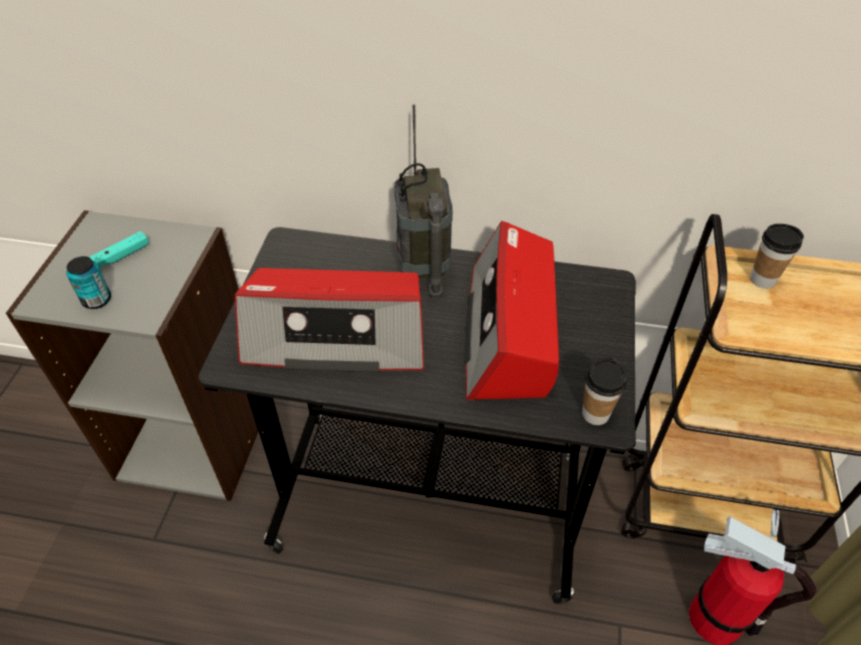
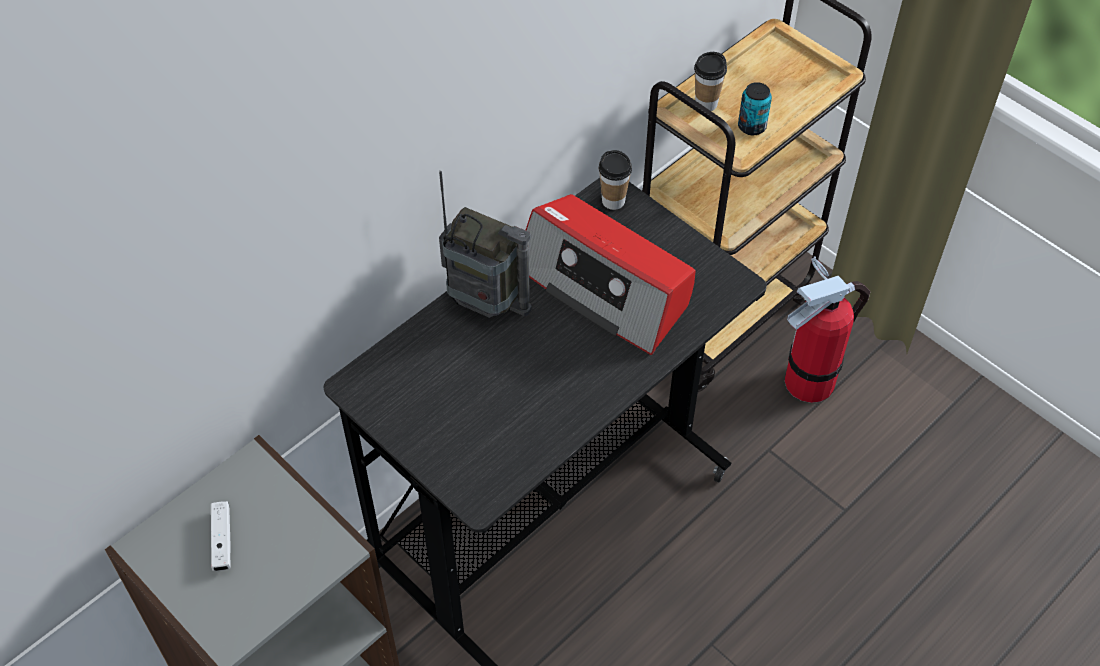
camera: 55 degrees left, 5 degrees up
(97, 300) = (273, 585): can -> can (752, 126)
(121, 256) = (222, 540): turquoise game controller -> white game controller
(337, 336) = (511, 405): radio -> none
(595, 414) = (725, 285): cup -> cup (613, 201)

